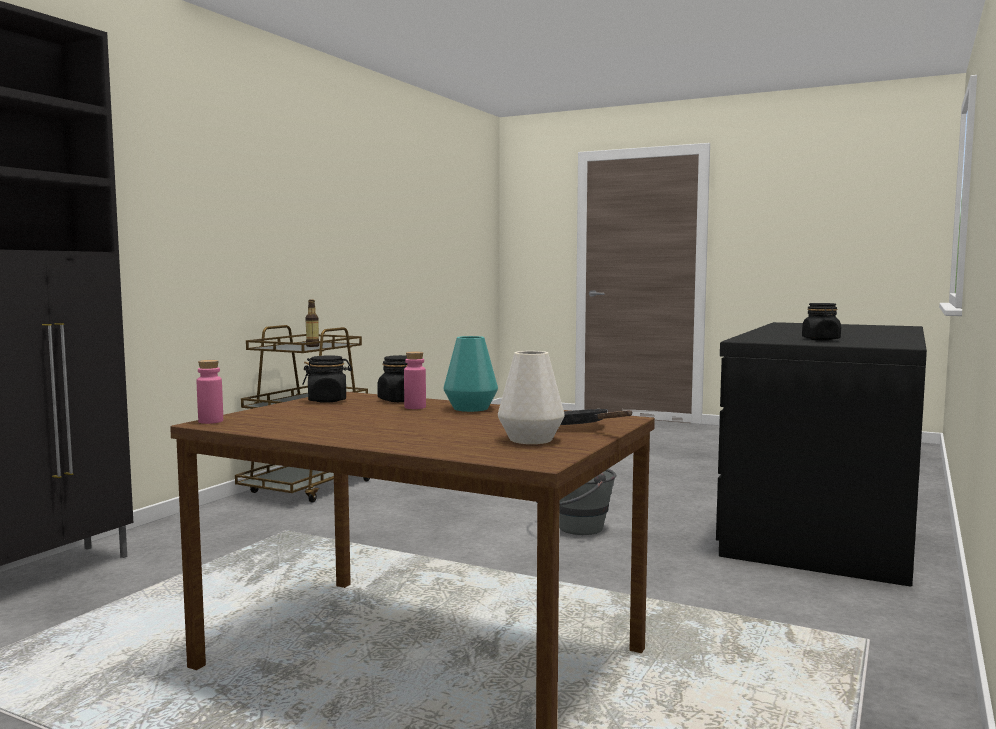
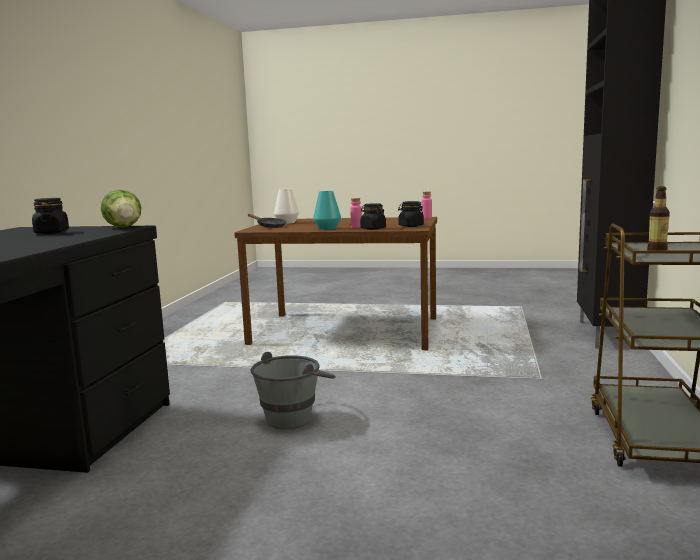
camera: 165 degrees right, 5 degrees up
(751, 340) = (124, 227): none -> lettuce

